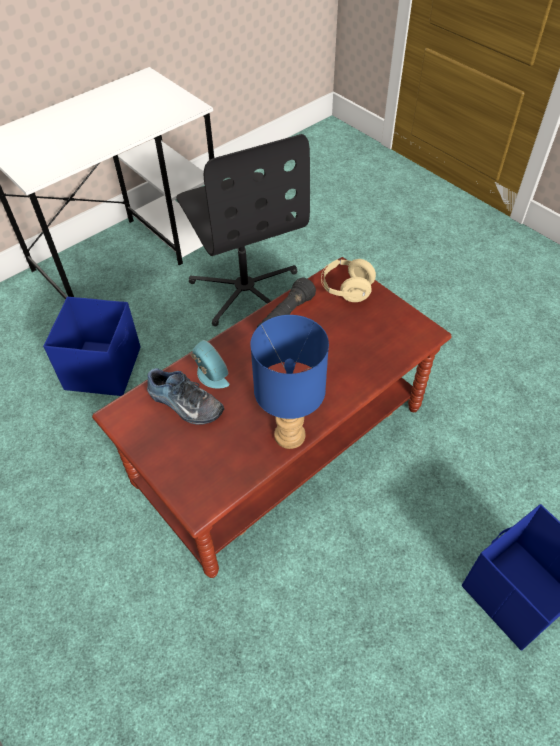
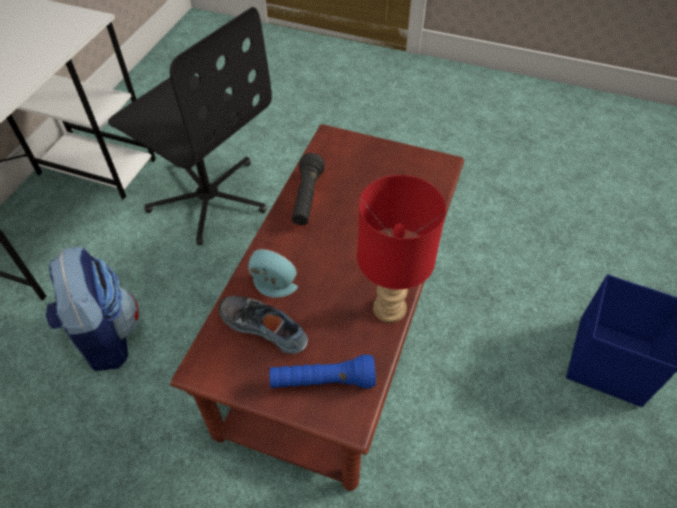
camera: 30 degrees left, 0 degrees up
(104, 367) = (104, 336): blue storage box -> backpack
(184, 404) = (265, 326): shoe -> shoe turned 150 degrees counterclockwise
(197, 467) = (322, 381): none -> blue flashlight
(290, 436) = (391, 309): blue table lamp -> red table lamp
(346, 289) = (346, 152): beige headphones -> none

